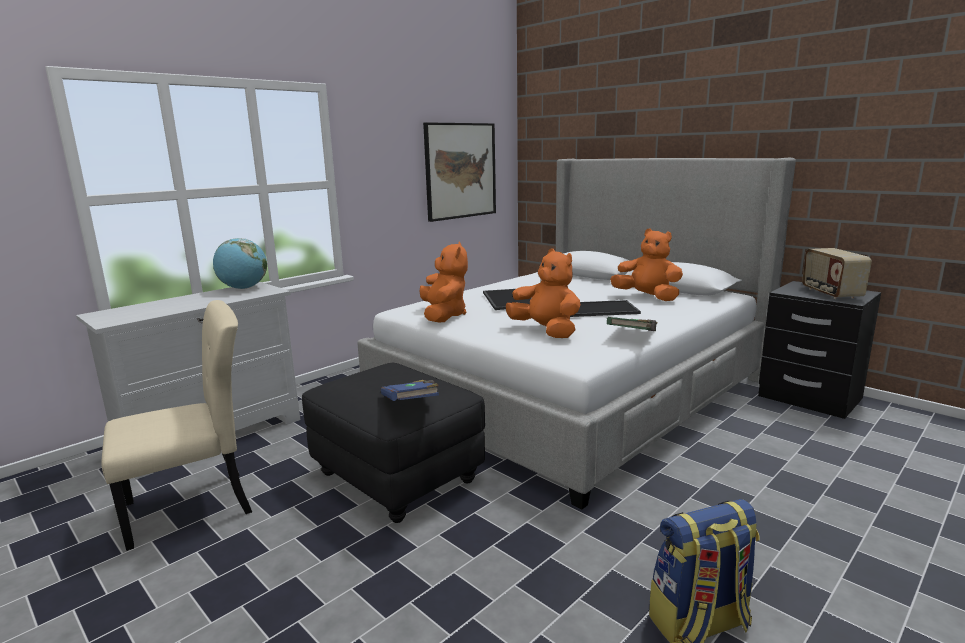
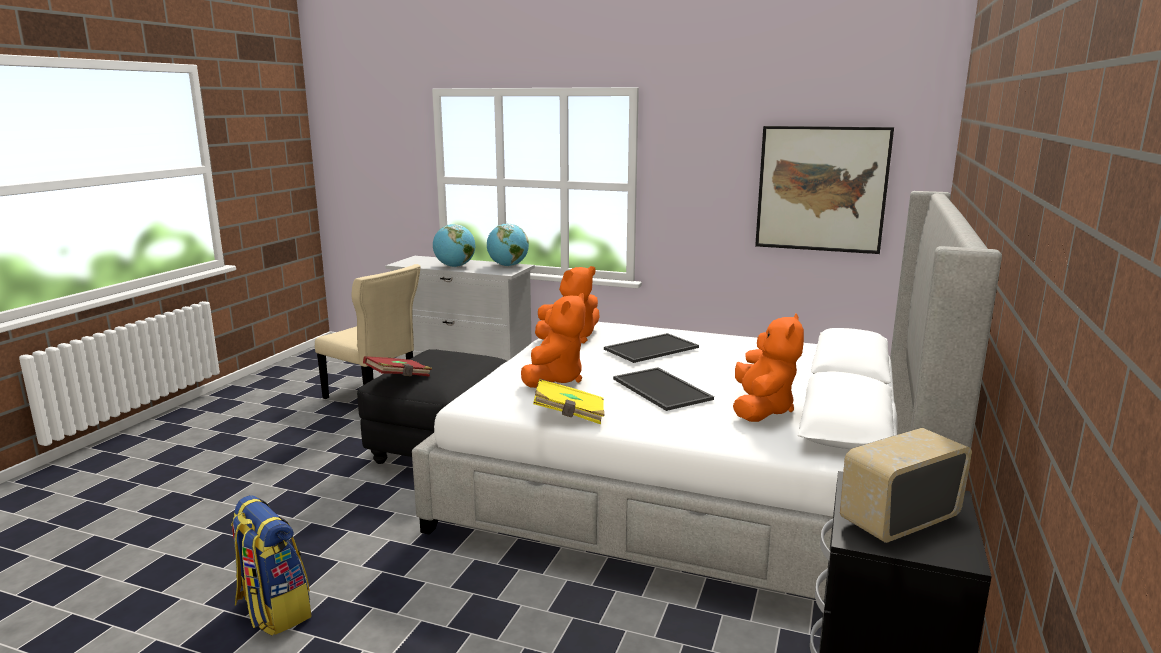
camera: 65 degrees right, 0 degrees up
(194, 304) = (455, 266): none -> globe
(411, 404) = (399, 378): blue book -> red book
(633, 336) = (569, 415): green book -> yellow book

